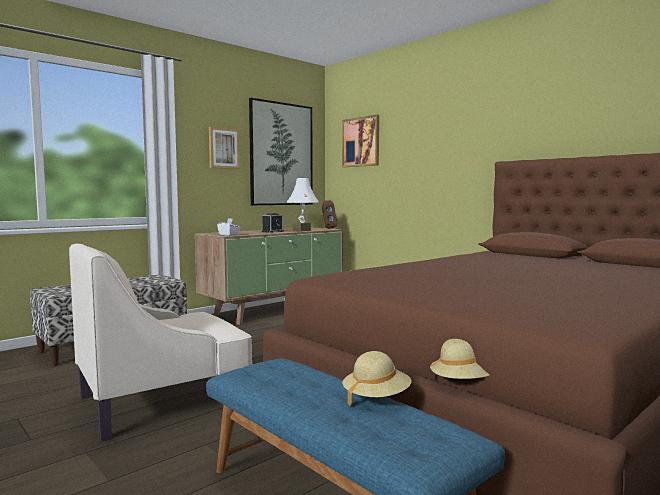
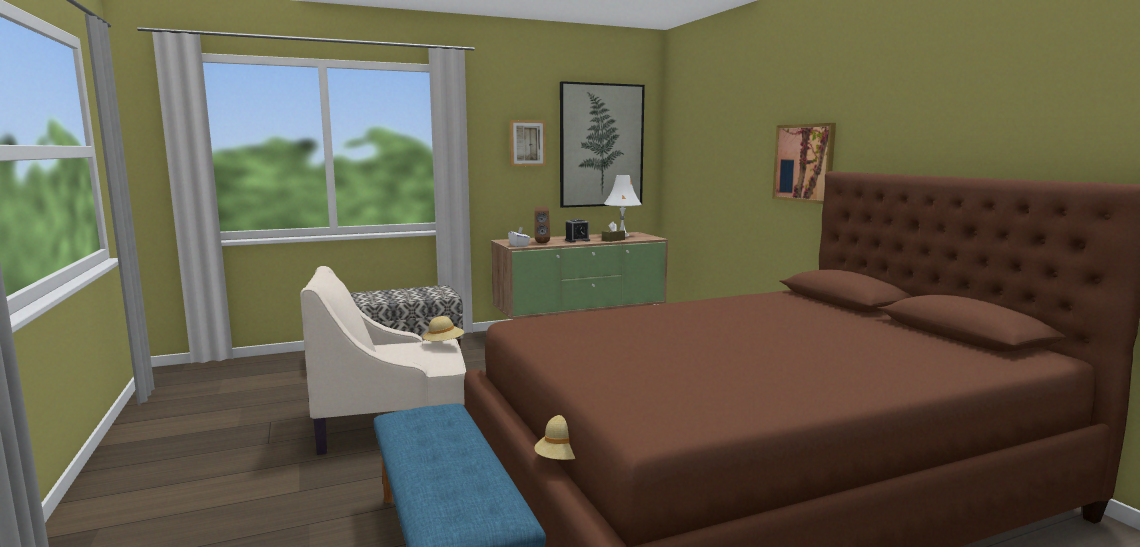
camera: 20 degrees right, 5 degrees up
(328, 228) = (652, 236): brown speaker -> brown speaker (541, 243)
(361, 142) = (697, 129): picture -> picture (804, 163)
(376, 398) = (480, 461): beige hat -> beige hat (444, 344)

